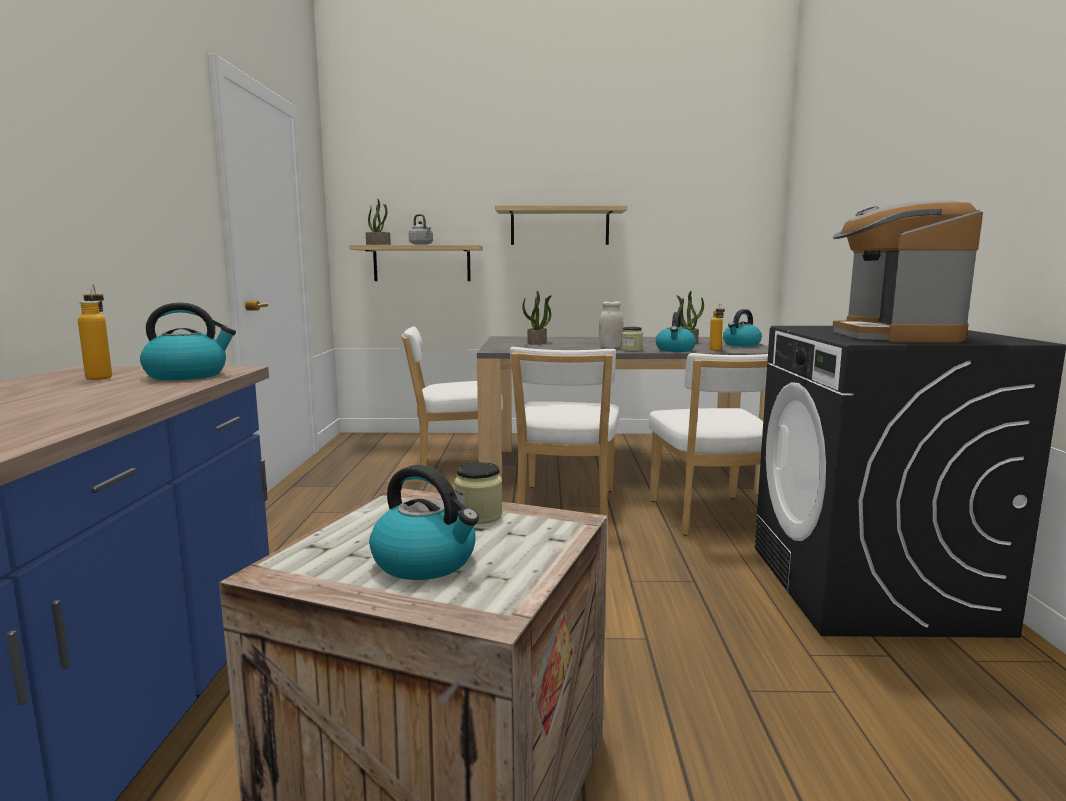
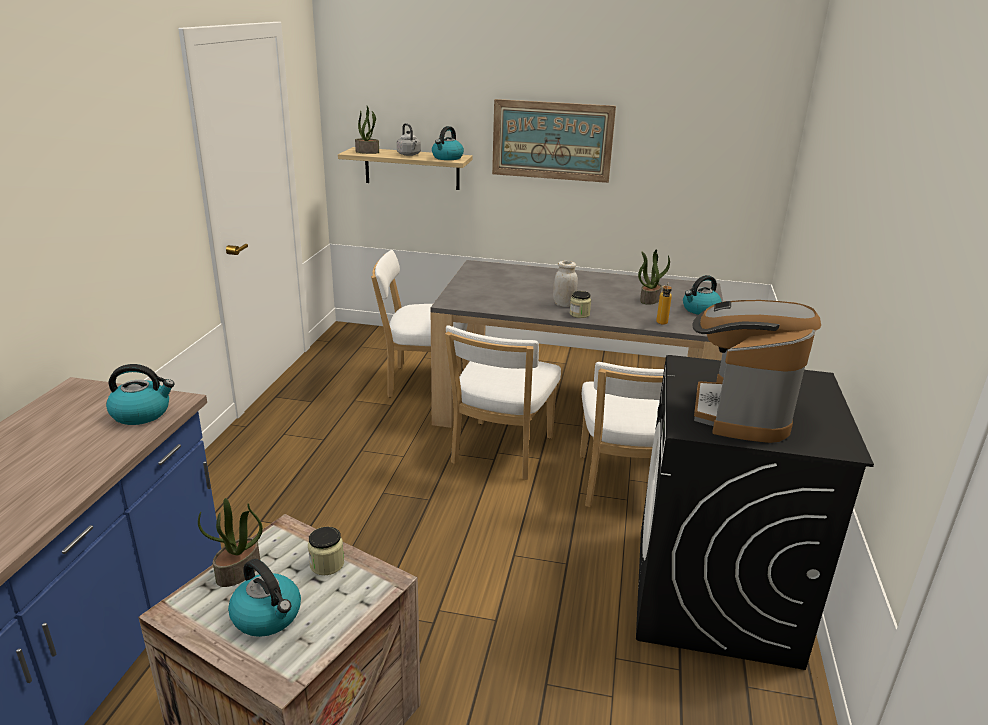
camera: 10 degrees right, 15 degrees up
(101, 377) = (83, 410): bottle -> none
(537, 343) = (500, 285): potted plant -> potted plant (238, 572)
(559, 226) = (552, 140): shelf -> picture
(675, 350) = (622, 319): kettle -> kettle (447, 158)

